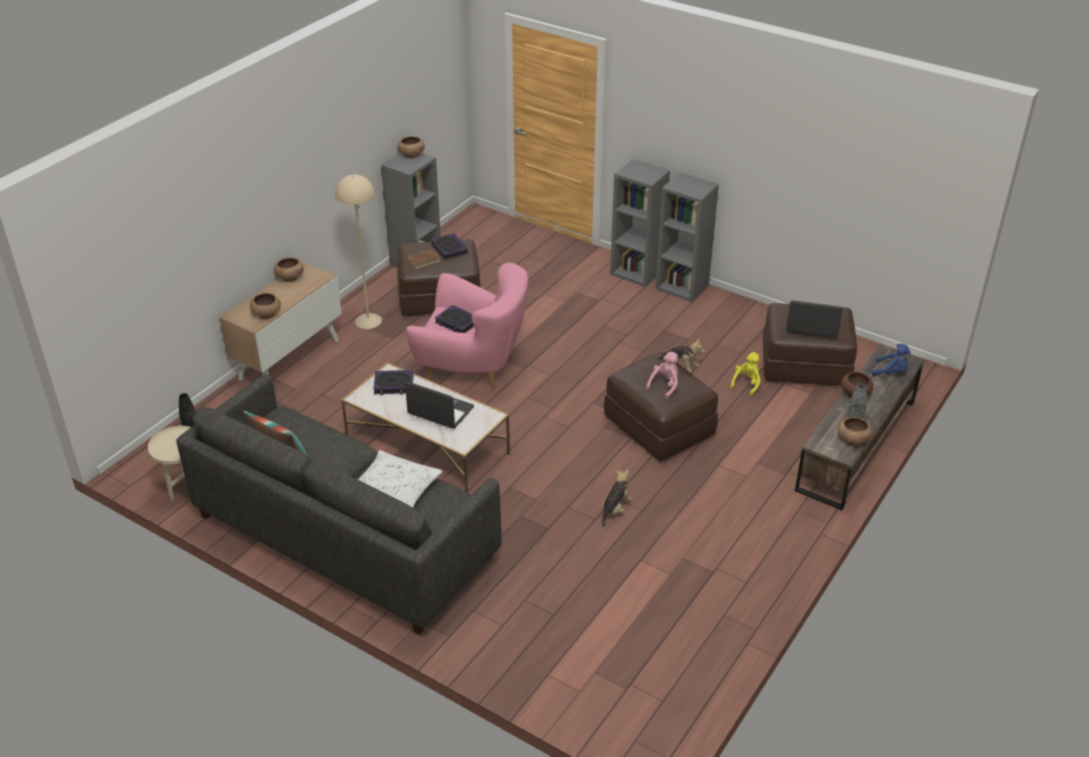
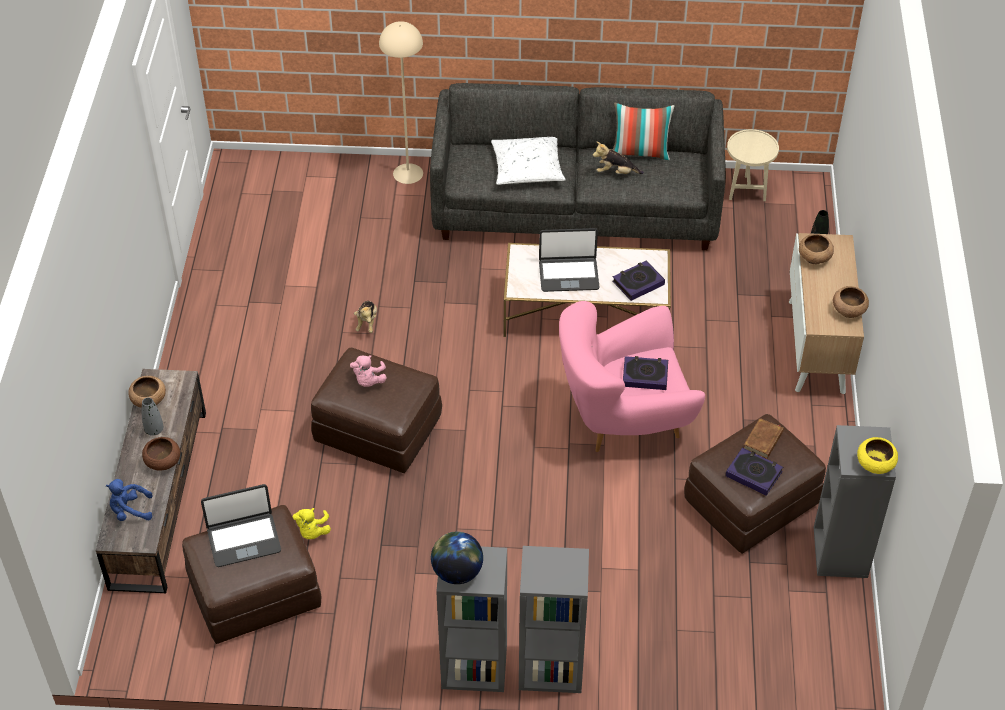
camera: 150 degrees right, 10 degrees up
(368, 321) = (794, 430): beige floor lamp -> beige floor lamp (408, 173)
(411, 154) = (875, 464): brown bowl -> yellow bowl
(680, 367) = (366, 413): plush toy -> plush toy (616, 172)
(700, 186) = (457, 572): none -> globe

